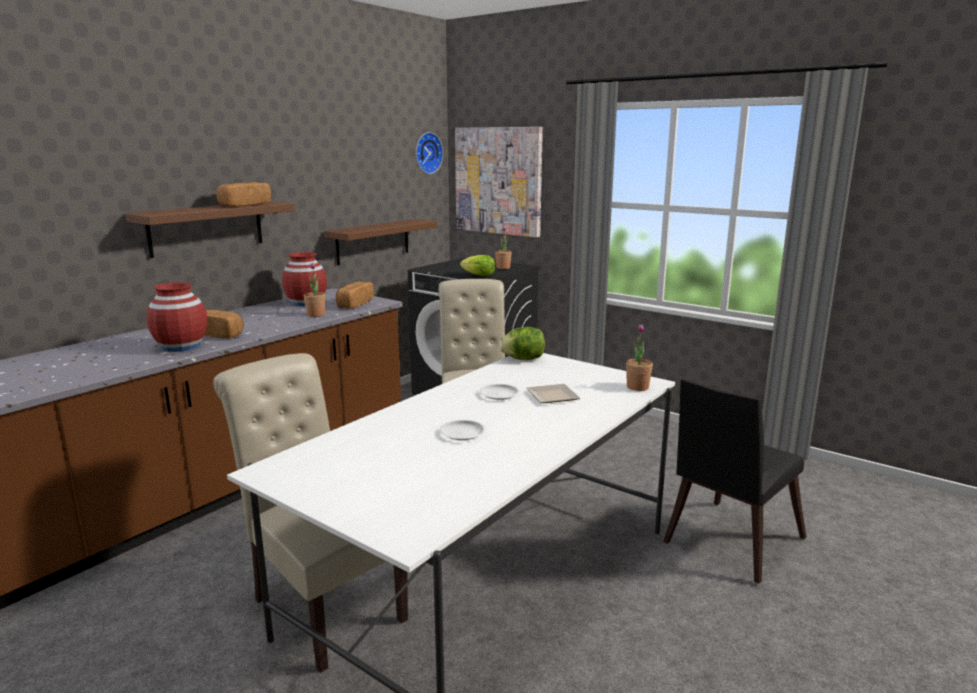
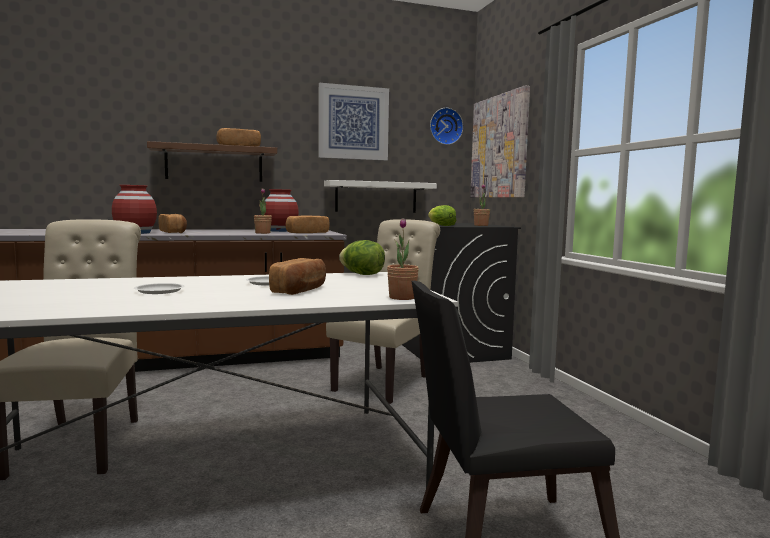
camera: 35 degrees right, 10 degrees down
(346, 157) = (353, 122): none -> picture
(373, 241) = (376, 197): brown shelf -> white shelf
(551, 397) = (300, 290): plate -> bread

